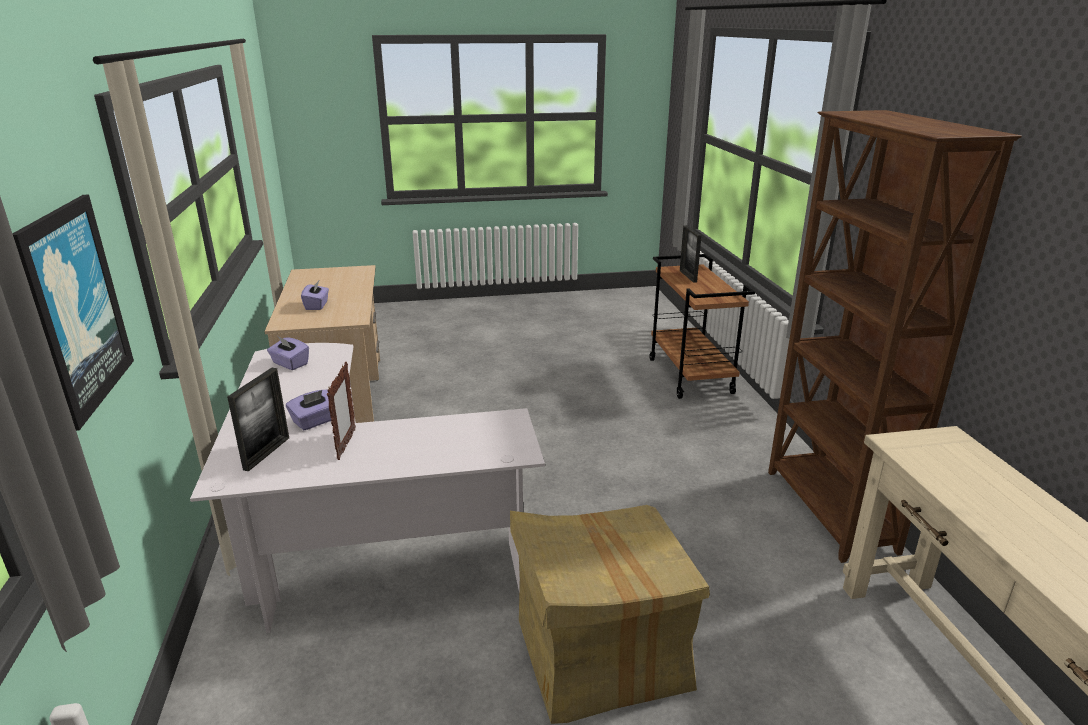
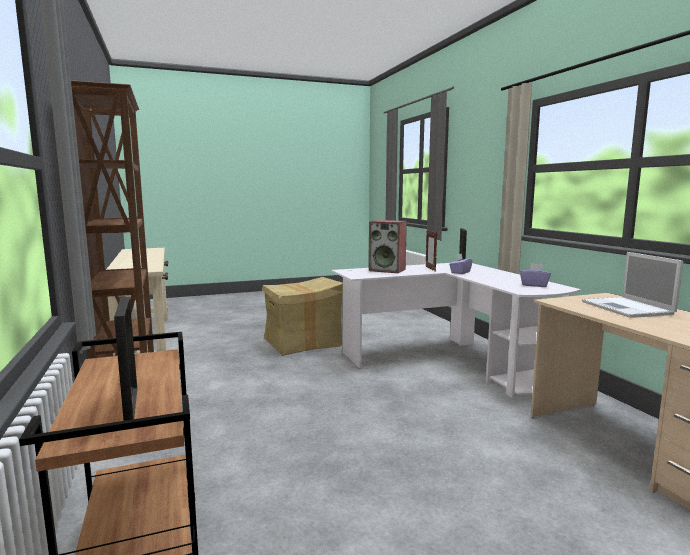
camera: 170 degrees right, 15 degrees down
(74, 308) = (482, 176): picture -> none
(317, 305) = (628, 308): purple tissue box -> laptop
(434, 446) = (387, 270): none -> speaker

